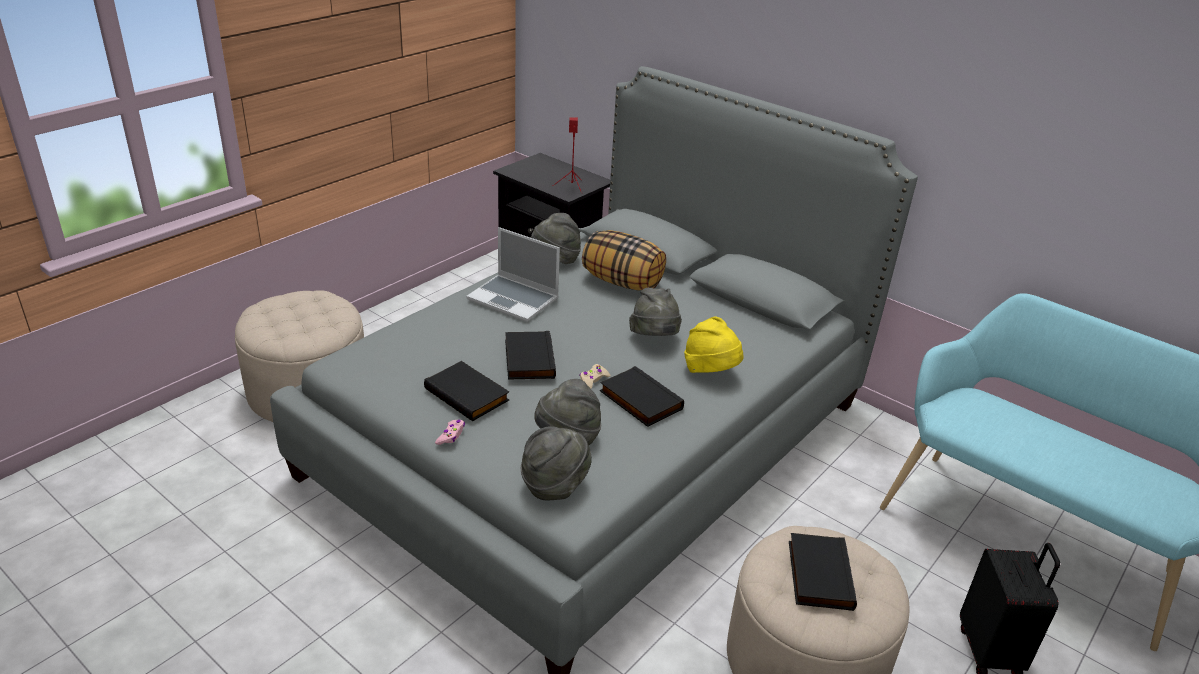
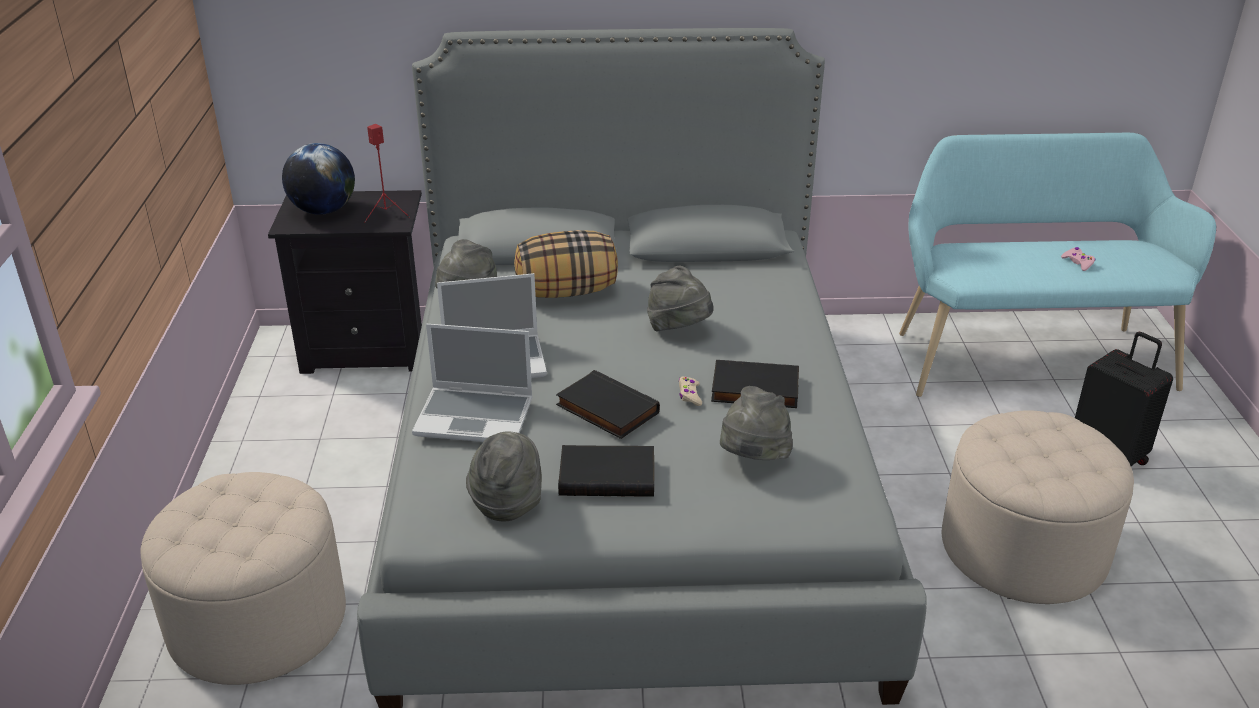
camera: 40 degrees left, 0 degrees up
(451, 435) = (654, 522): pink game controller -> pink game controller (1078, 262)
(452, 322) = (476, 417): none -> laptop
(541, 170) = (323, 211): none -> globe
(554, 484) = (808, 504): grey hat -> grey hat (507, 501)
(710, 371) = (767, 332): yellow hat -> none
(817, 574) = (1038, 452): black book -> none

